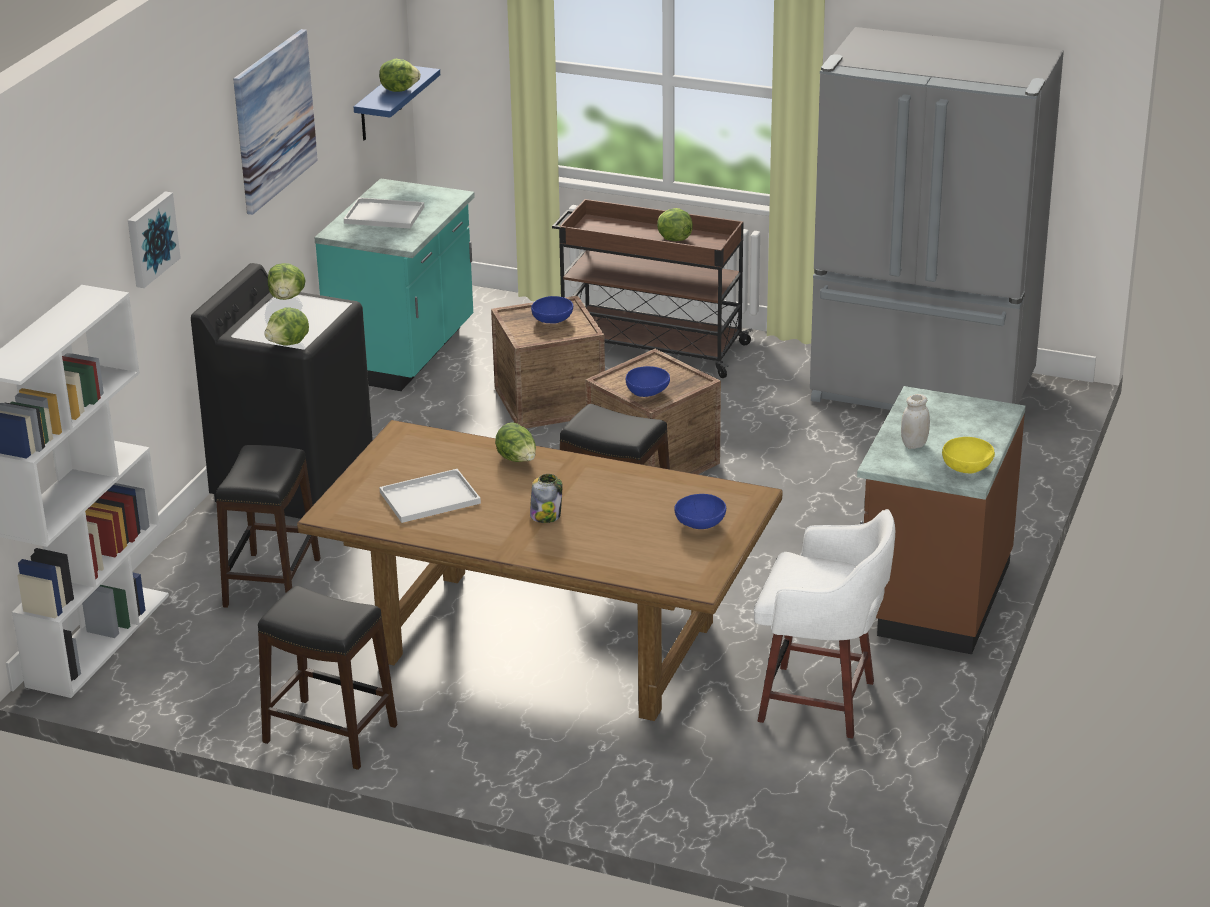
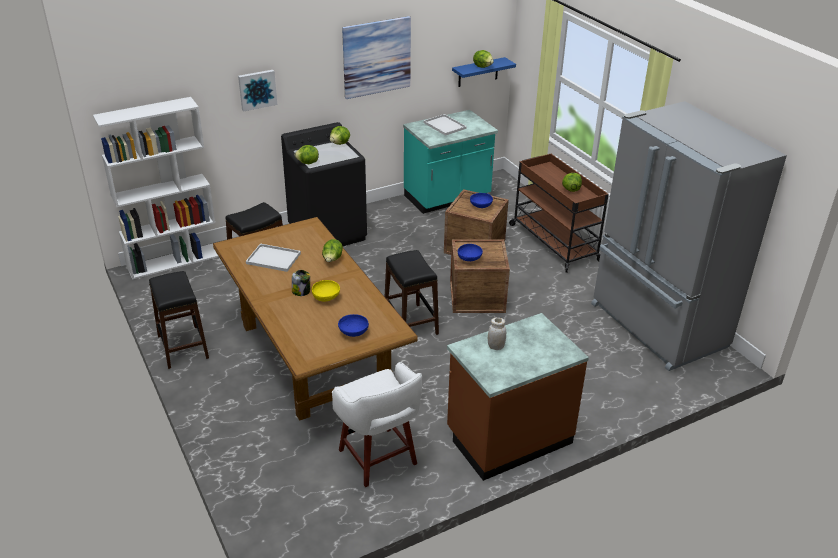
camera: 40 degrees right, 5 degrees up
(967, 467) = (502, 374): yellow bowl -> yellow bowl (326, 297)

